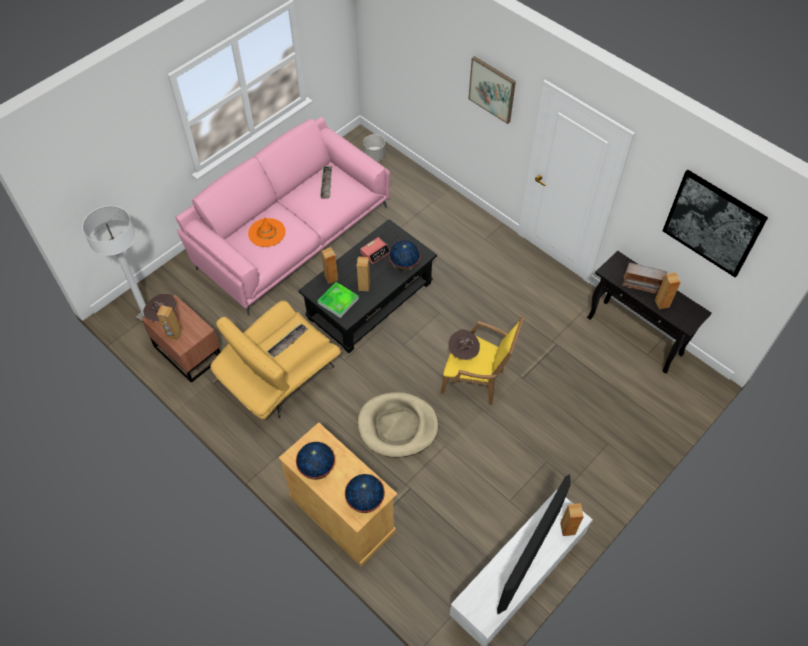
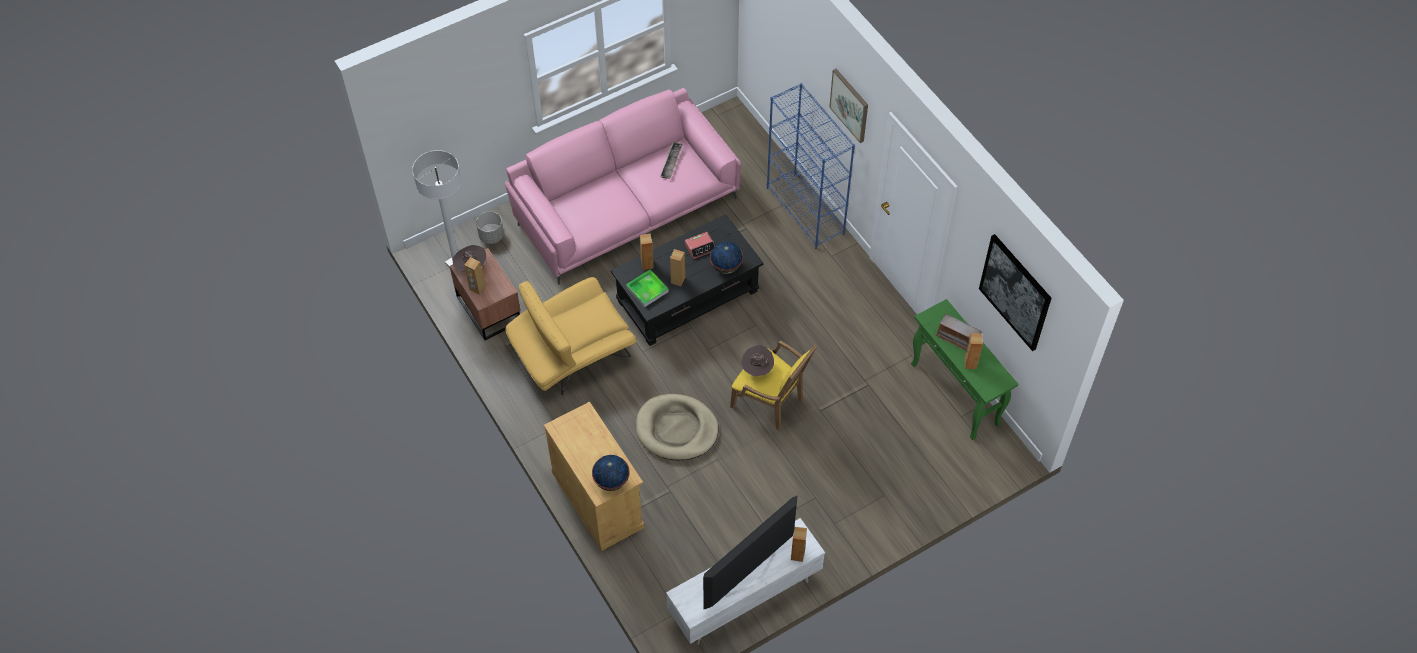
camera: 15 degrees right, 0 degrees up
(266, 233) = (595, 203): orange hat -> none
(287, 342) = (586, 320): tray -> none
(316, 468) = (575, 442): globe -> none
(374, 156) = (741, 137): grey planter -> grey planter (491, 235)
(450, 206) = (806, 211): none -> blue bookcase
(635, 336) = (955, 395): black console table -> green console table

